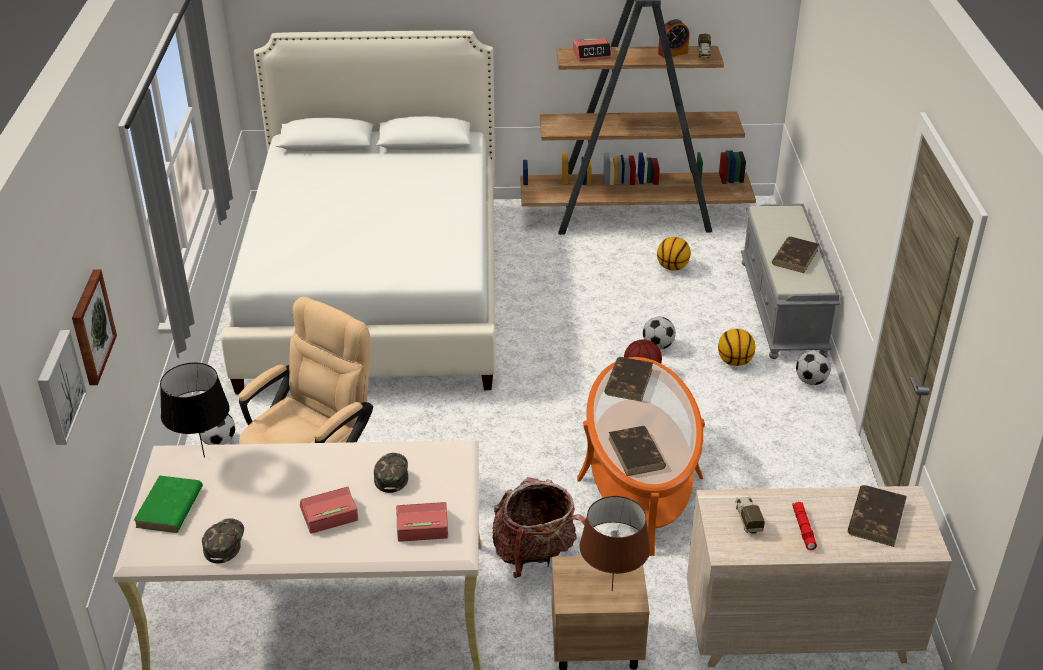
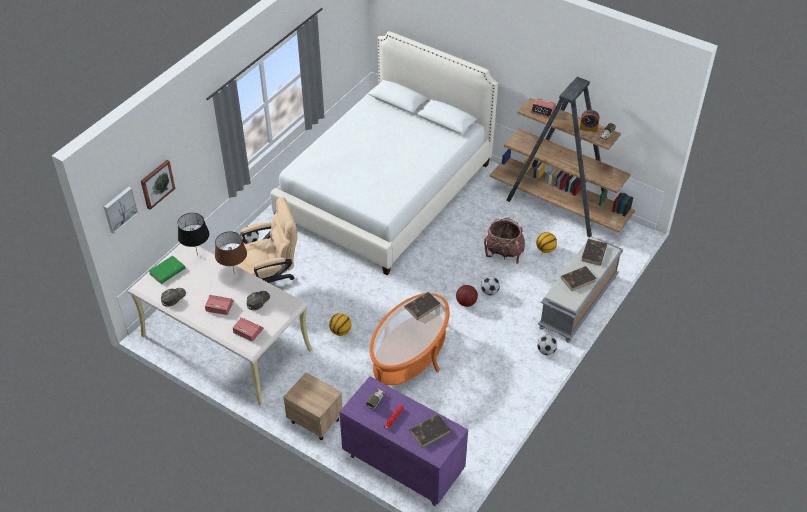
camera: 35 degrees right, 10 degrees up
(536, 556) = (329, 368): backpack -> backpack (504, 253)
(612, 590) = (314, 400): brown table lamp -> brown table lamp (234, 274)
(636, 454) = (388, 345): brown book -> brown book (593, 253)
(734, 362) = (518, 320): basketball -> basketball (340, 331)
(798, 633) = (402, 465): beige dresser -> purple dresser

